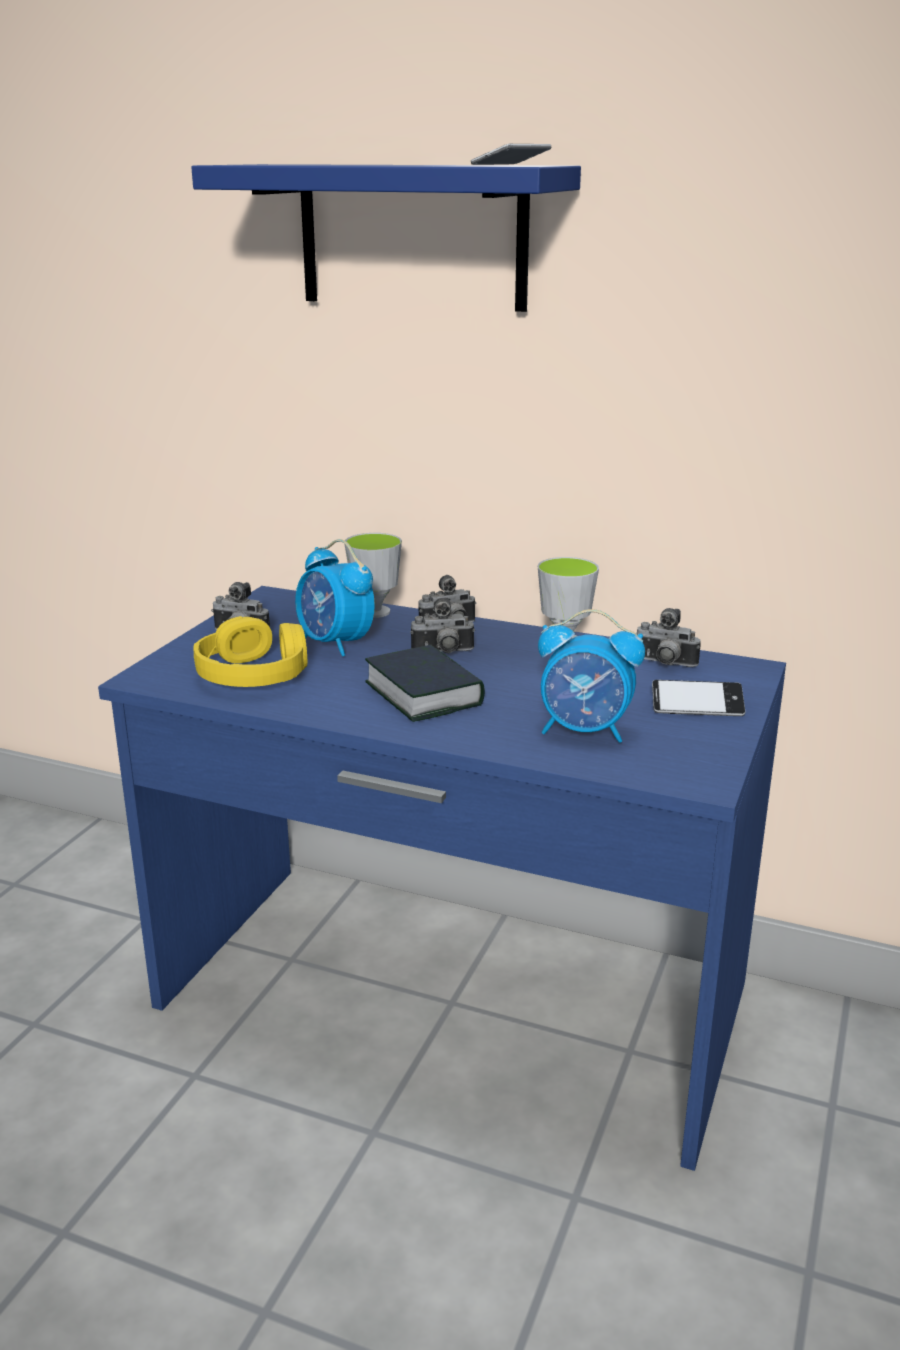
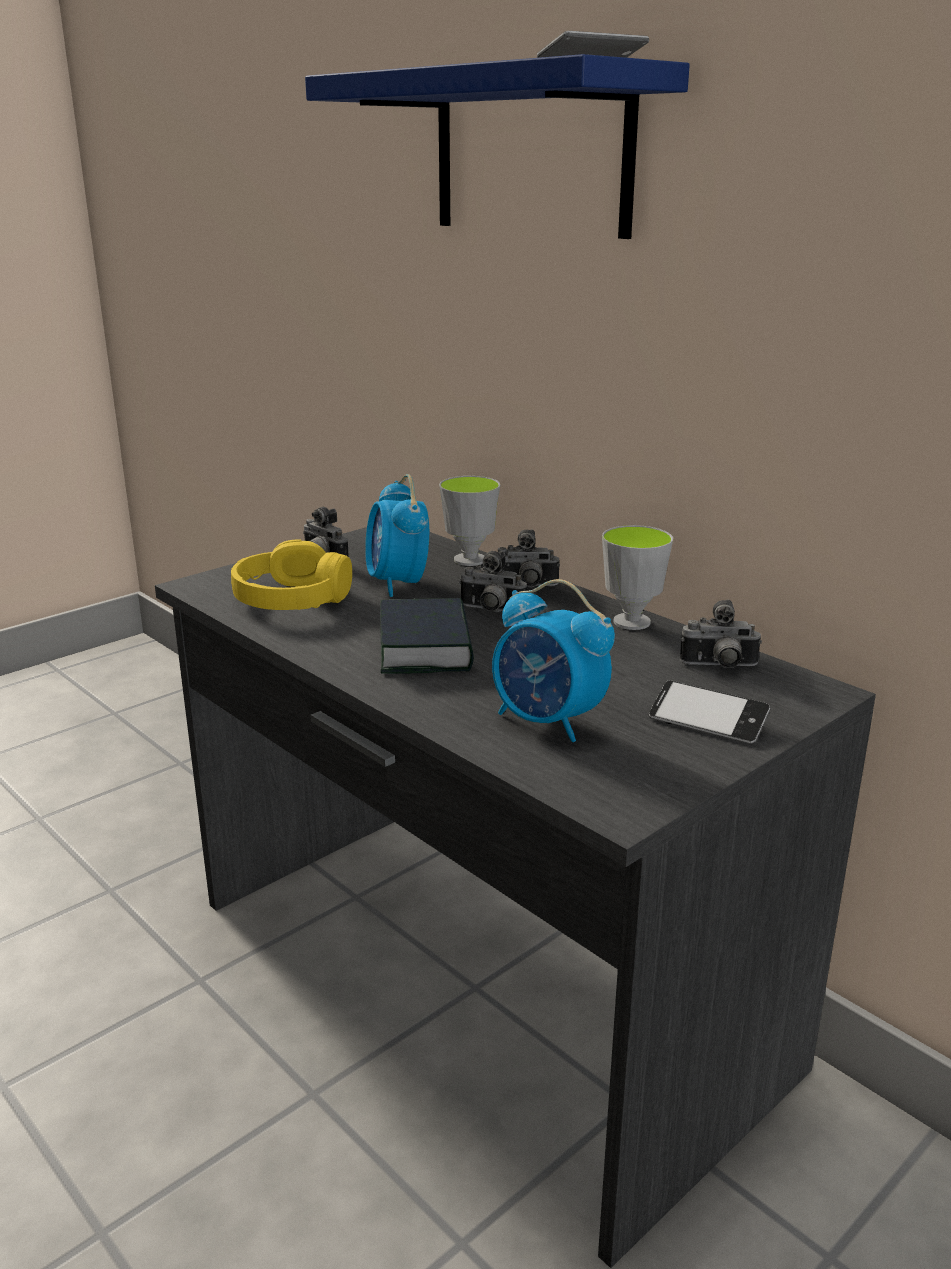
camera: 25 degrees right, 0 degrees up
(450, 999) = (476, 983): blue desk -> grey desk
(664, 664) = (719, 667): camera -> camera turned 45 degrees counterclockwise

